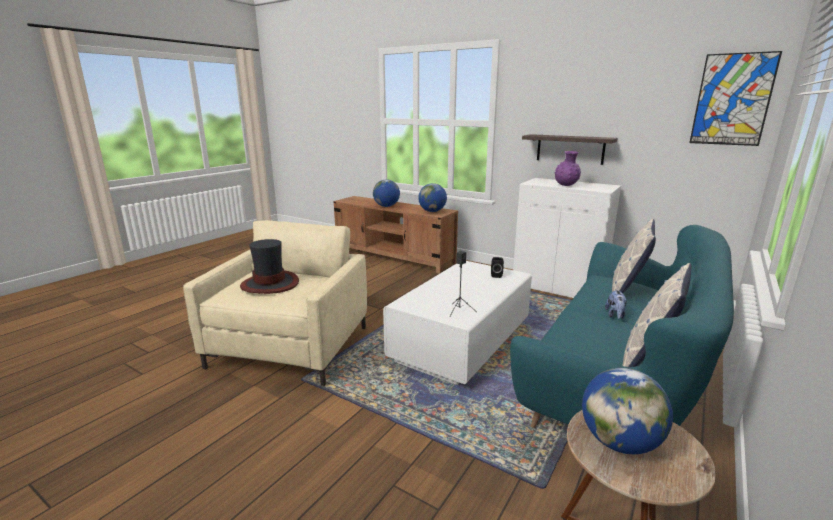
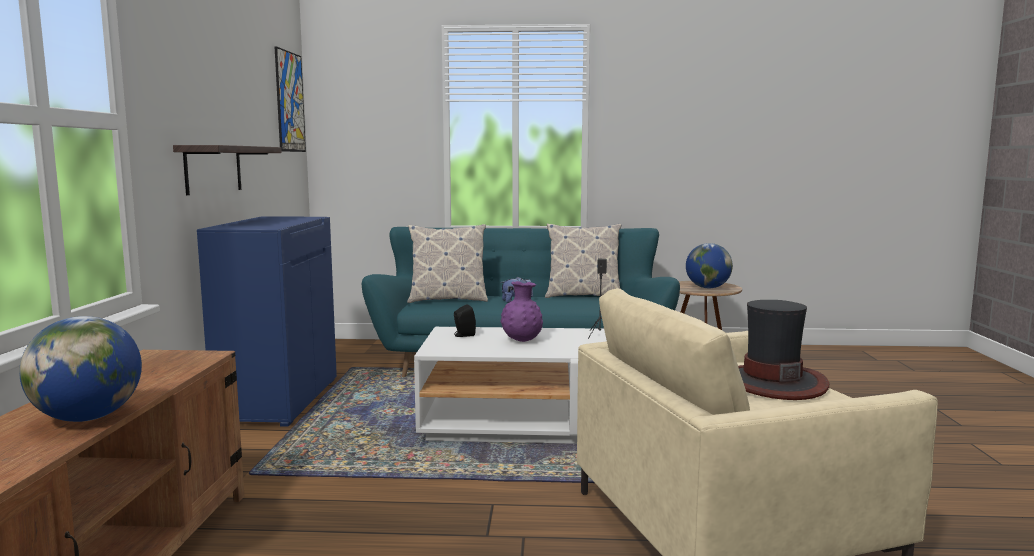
camera: 120 degrees left, 10 degrees down
(432, 211) = (166, 364): globe -> none
(558, 287) = (278, 400): white cabinet -> blue cabinet
(566, 185) = (285, 222): purple vase -> purple vase (522, 340)

